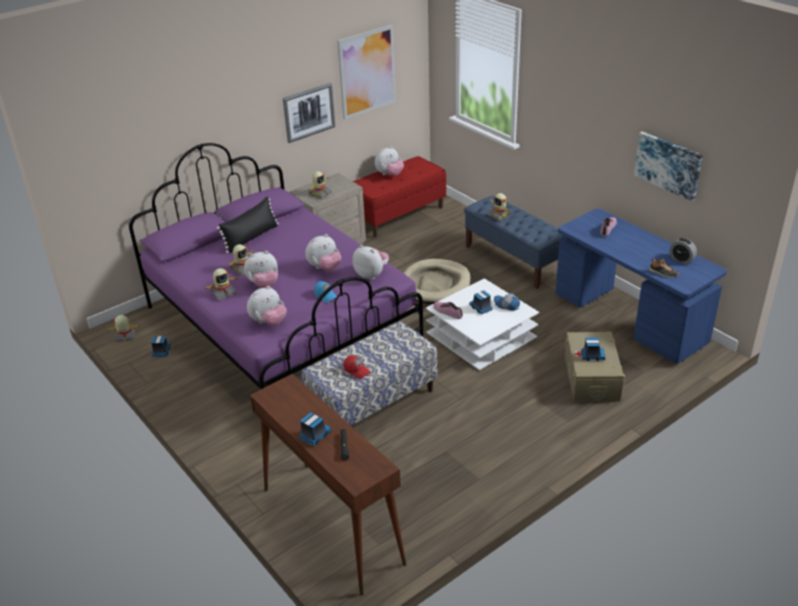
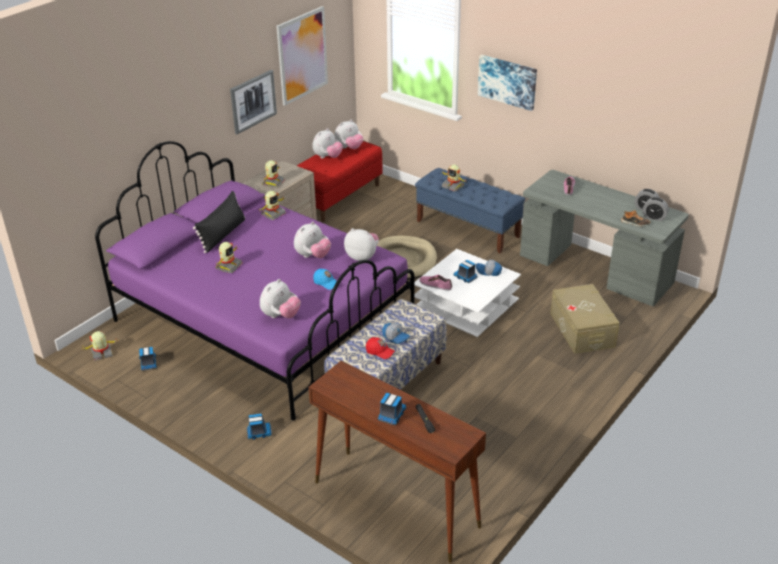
camera: 15 degrees left, 0 degrees up
(223, 293) = (220, 293): toy robot -> toy robot (273, 214)
(264, 285) = (258, 280): plush toy -> plush toy (349, 148)
(379, 358) = (396, 337): none -> cap
(592, 356) = (584, 308): toy truck -> toy truck (258, 433)
(629, 319) = (595, 271): blue desk -> grey desk
(668, 165) = (624, 122): picture -> picture (507, 81)
(686, 269) = (654, 217): none -> alarm clock

